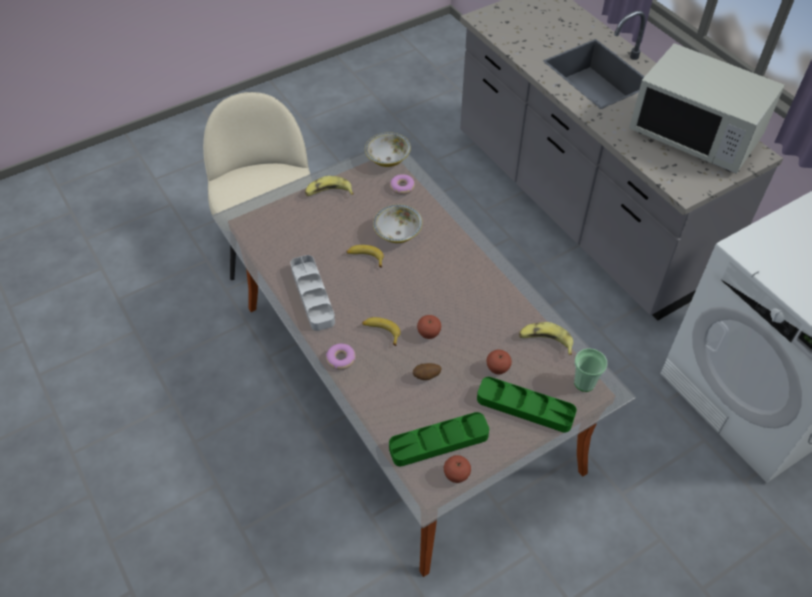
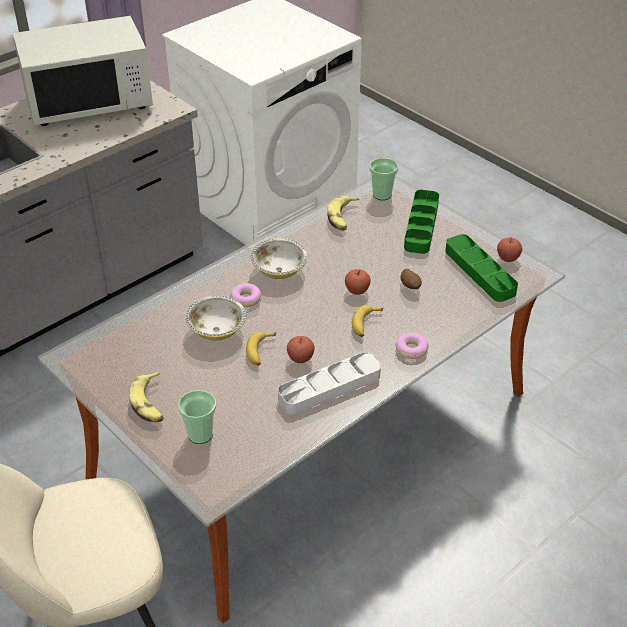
camera: 100 degrees left, 10 degrees down
(289, 216) = (200, 434): none -> cup
(388, 159) = (81, 356): bowl -> bowl (279, 270)
(402, 187) = (135, 336): donut -> donut (246, 299)
(497, 368) = (384, 243): apple -> apple (300, 358)
(695, 135) = (89, 102): white microwave -> white microwave turned 45 degrees clockwise

